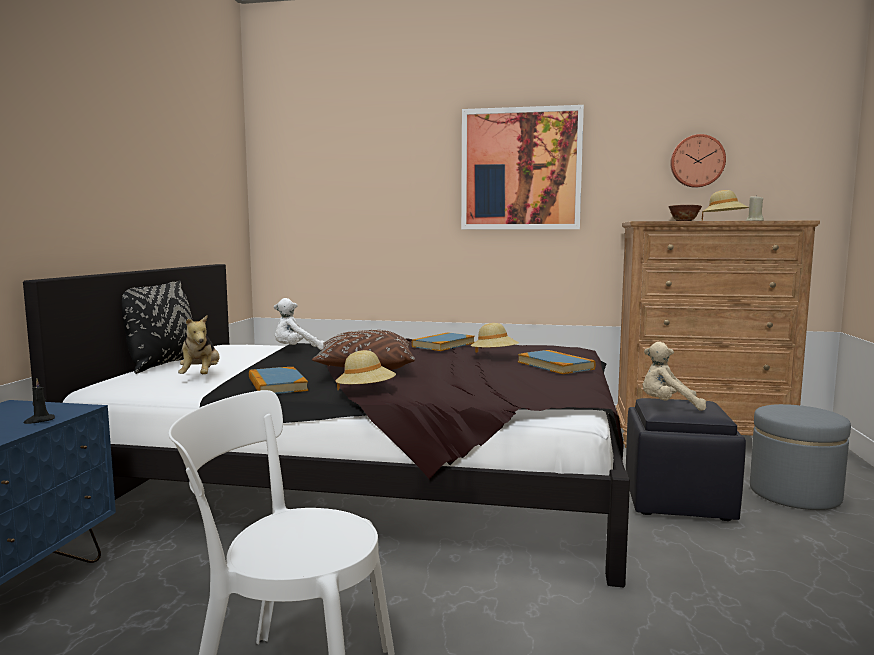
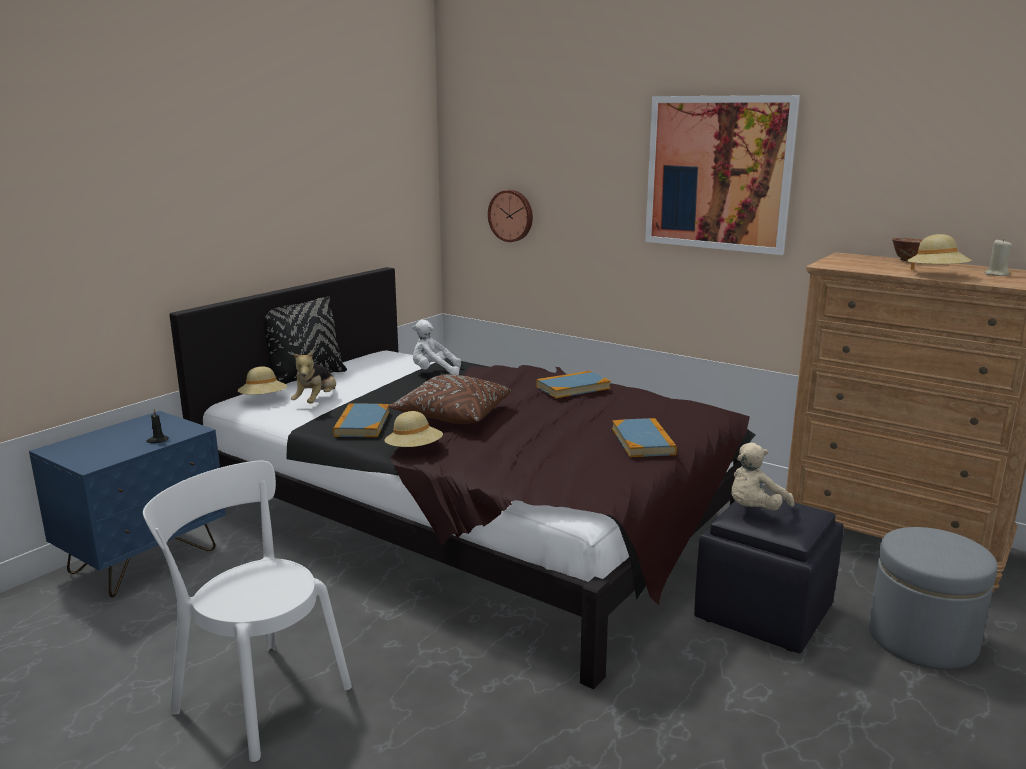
camera: 25 degrees right, 10 degrees up
(494, 356) = (600, 415): beige hat -> beige hat (263, 399)
(668, 406) = (754, 510): beige plush toy -> beige plush toy turned 75 degrees counterclockwise
(697, 161) = (946, 177): wall clock -> wall clock (511, 215)

